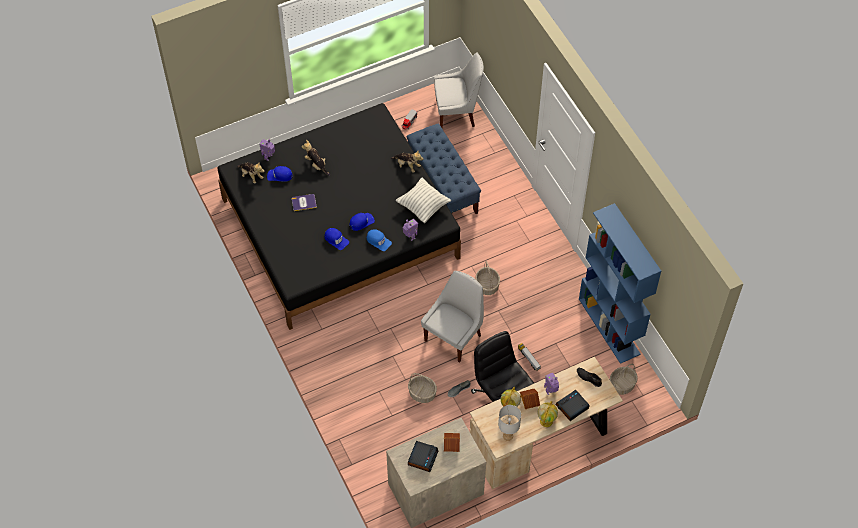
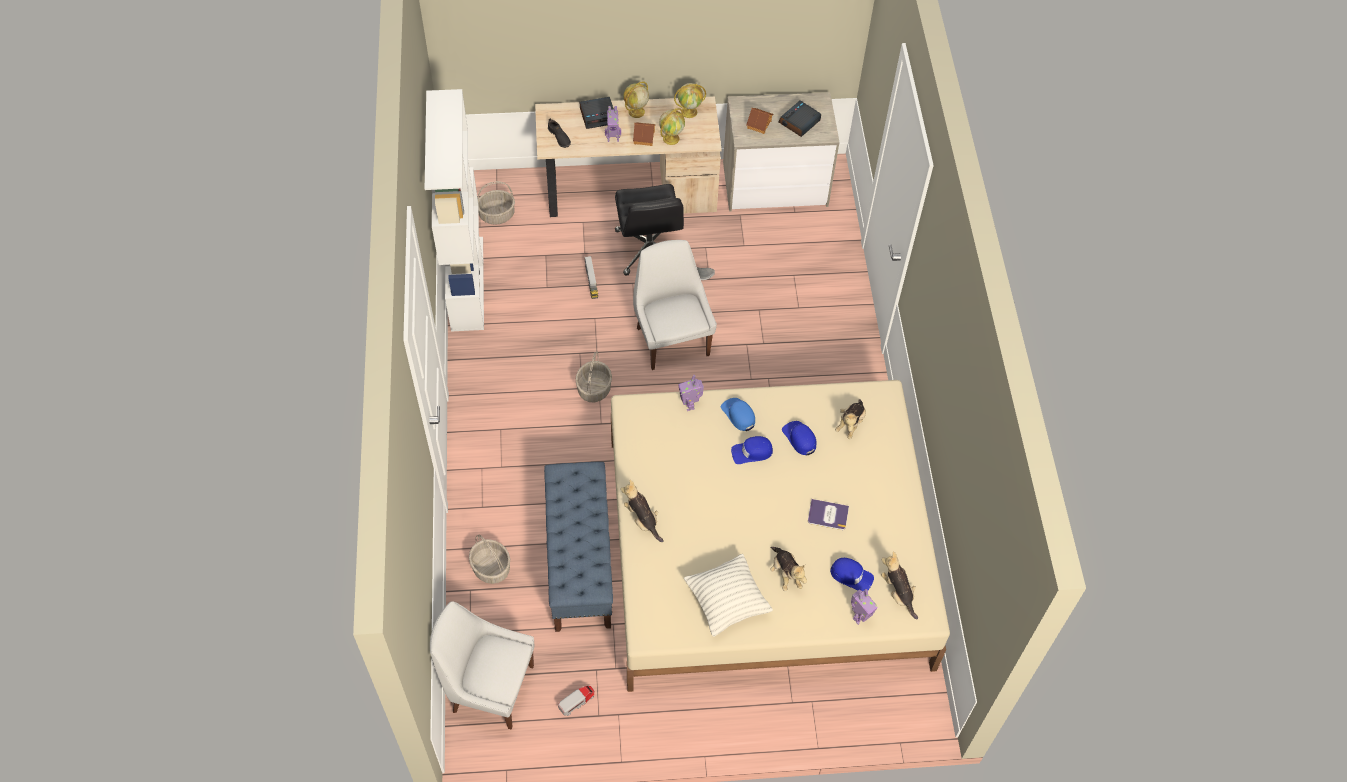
camera: 160 degrees left, 0 degrees up
(308, 259) = (850, 424): none -> plush toy
(339, 227) = (766, 551): black bed -> beige bed
(422, 393) = (745, 286): basket -> basket (491, 568)
(423, 206) = (649, 444): pillow -> pillow (727, 602)
(454, 336) = (672, 339): white chair -> white chair turned 105 degrees clockwise
(507, 436) = (689, 111): grey table lamp -> globe
(609, 326) = (466, 283): blue bookcase -> white bookcase

